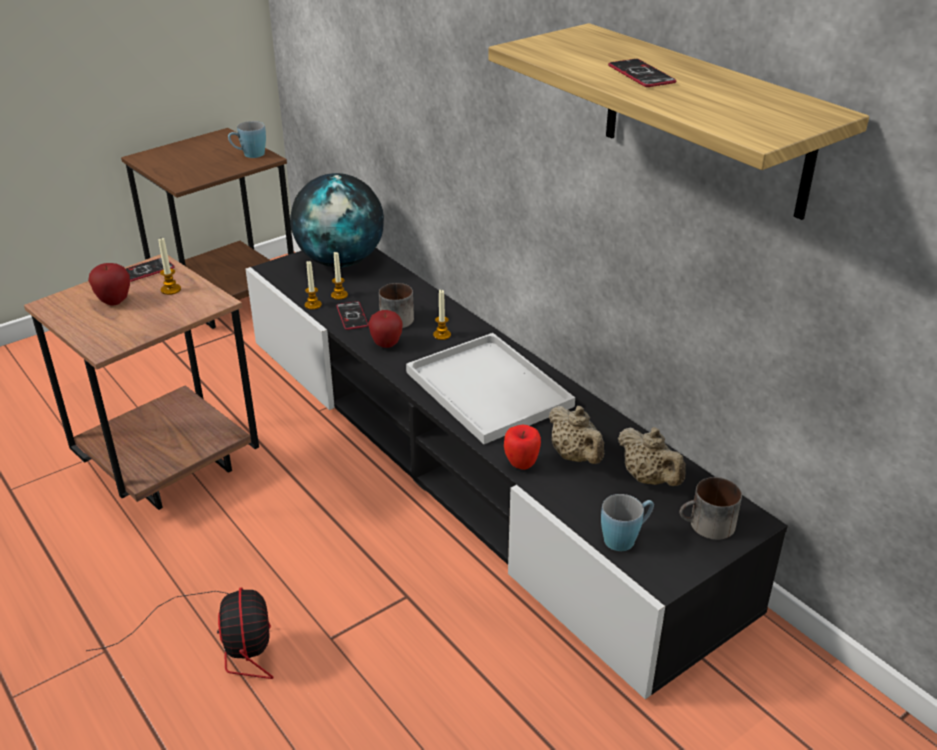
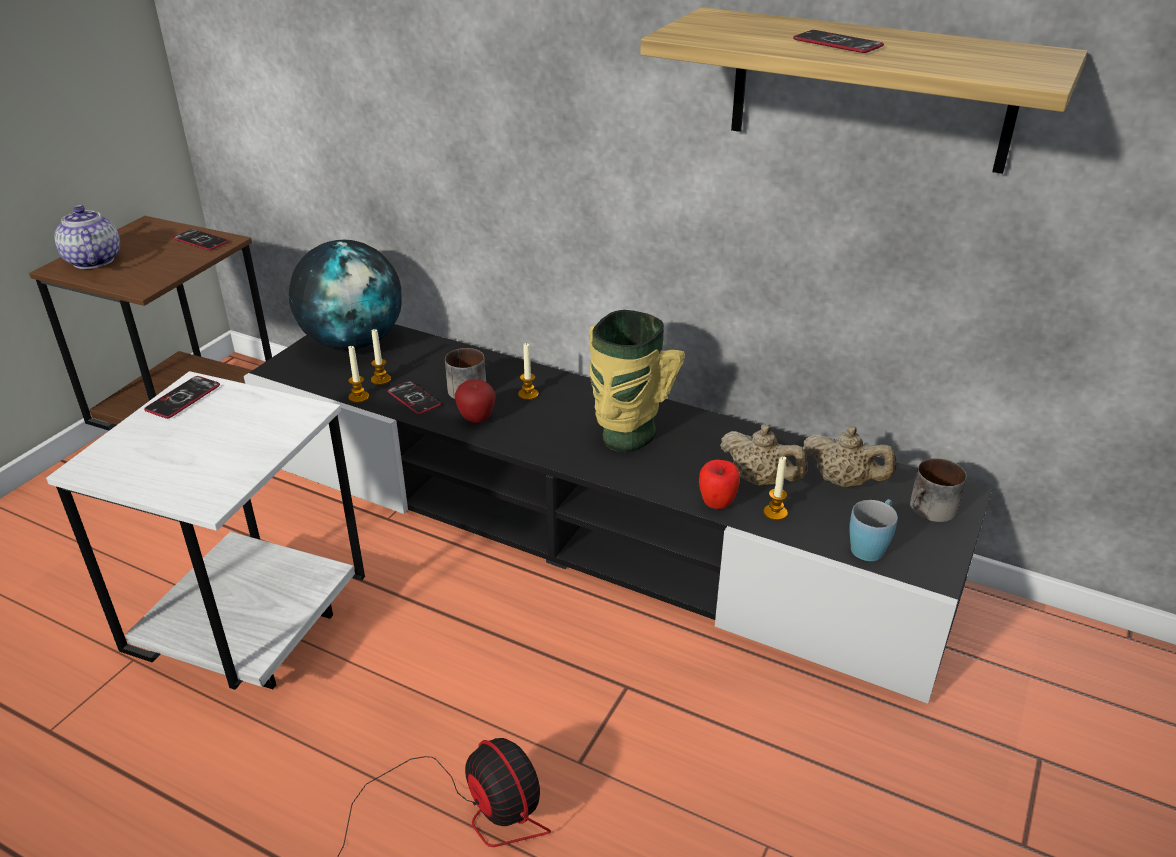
camera: 25 degrees left, 0 degrees up
(114, 301) = (174, 443): apple -> none
(166, 156) = (92, 260): none -> teapot
(169, 469) = (252, 637): brown side table -> white side table
(171, 290) = (238, 411): candle -> candle (775, 513)
(249, 155) = (201, 241): blue mug -> phone
(491, 390) = (625, 437): white tray -> vase

